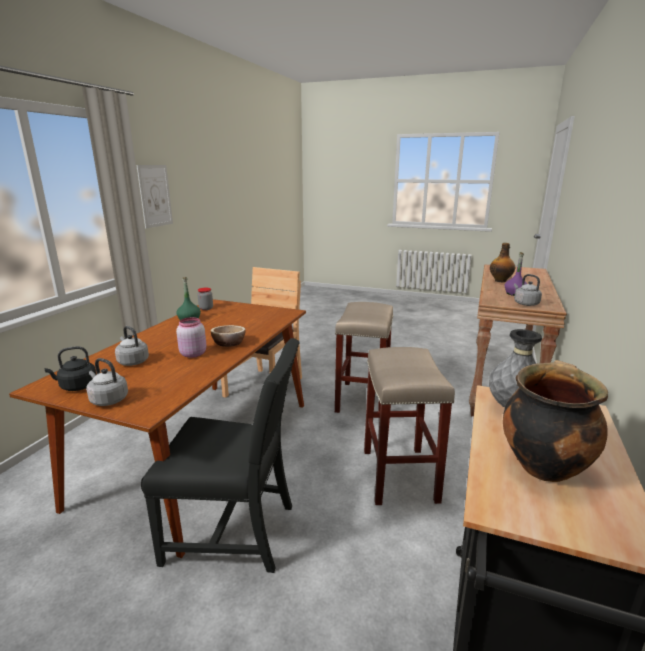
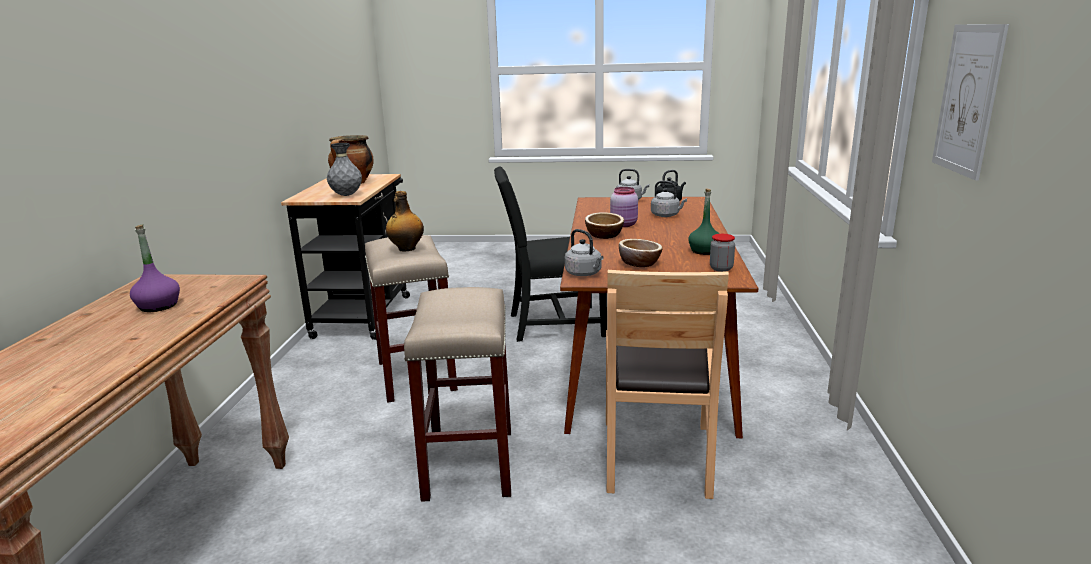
camera: 165 degrees right, 0 degrees up
(244, 317) = (639, 263): none -> bowl
(500, 281) = (115, 351): bottle -> bottle (406, 249)
(525, 303) = (182, 283): grey kettle -> grey kettle (584, 274)

